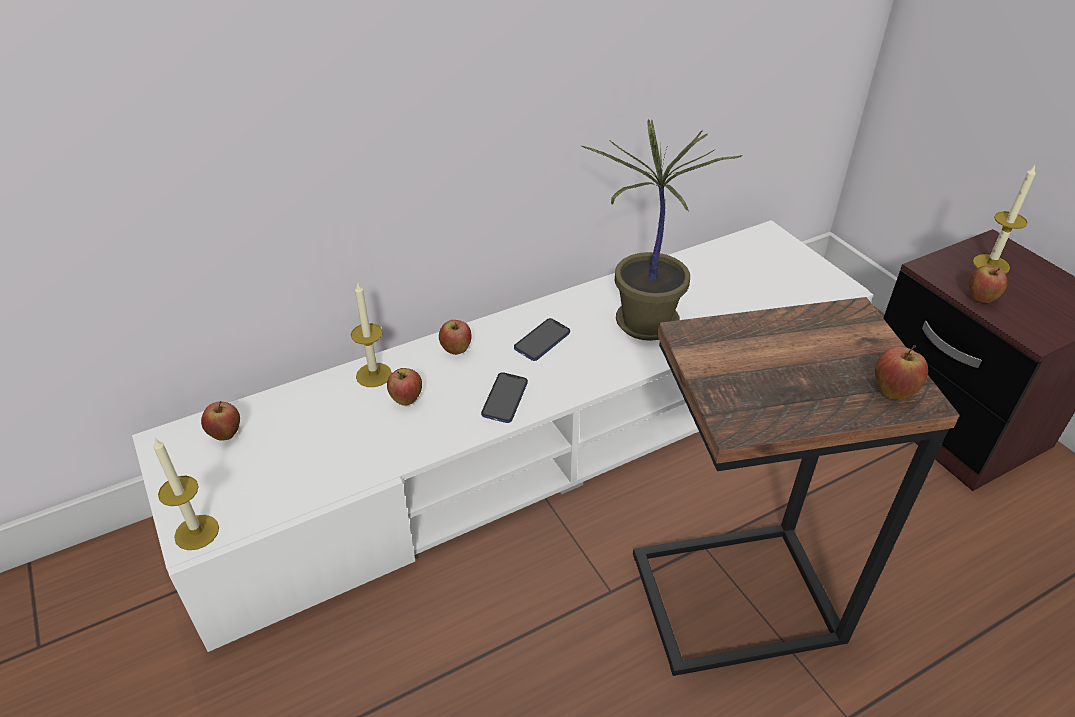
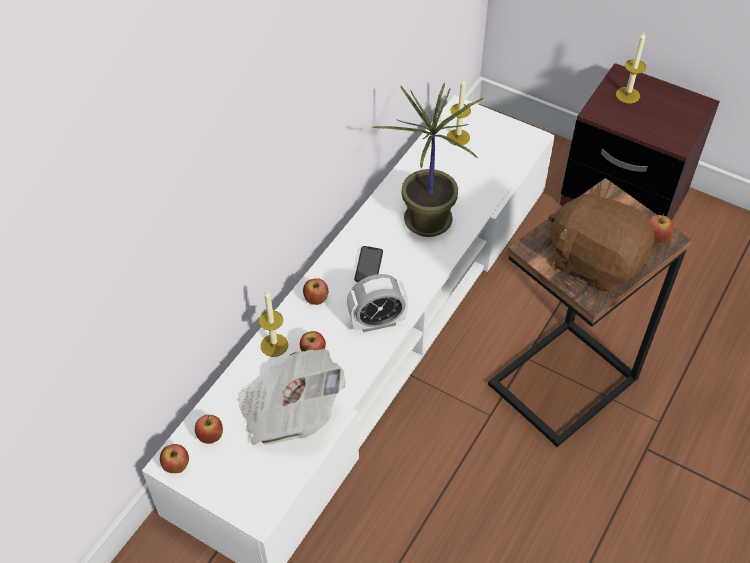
camera: 30 degrees left, 10 degrees up
(196, 532) = (255, 509): candle -> candle (458, 137)
(328, 447) = (290, 411): none -> newspaper
(505, 399) = (377, 322): phone -> alarm clock
(775, 382) = (595, 260): none -> brown plush toy
(980, 299) = (635, 127): apple -> apple (177, 466)

